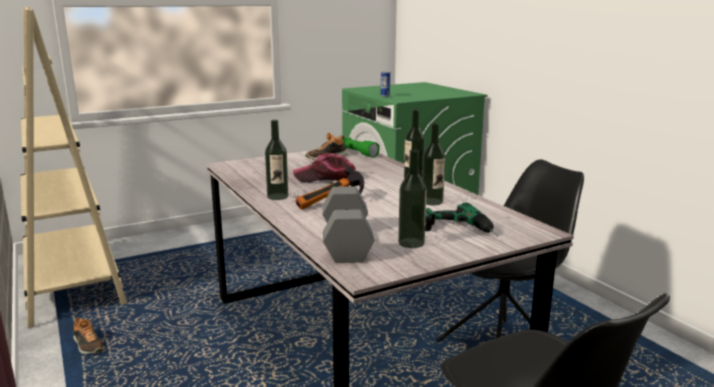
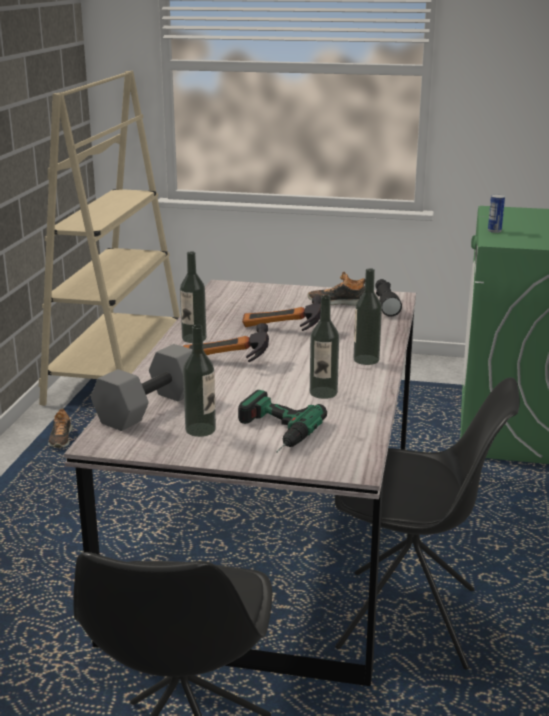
camera: 40 degrees right, 5 degrees up
(327, 178) = (281, 331): cap -> hammer
(356, 152) = (385, 304): green flashlight -> black flashlight

